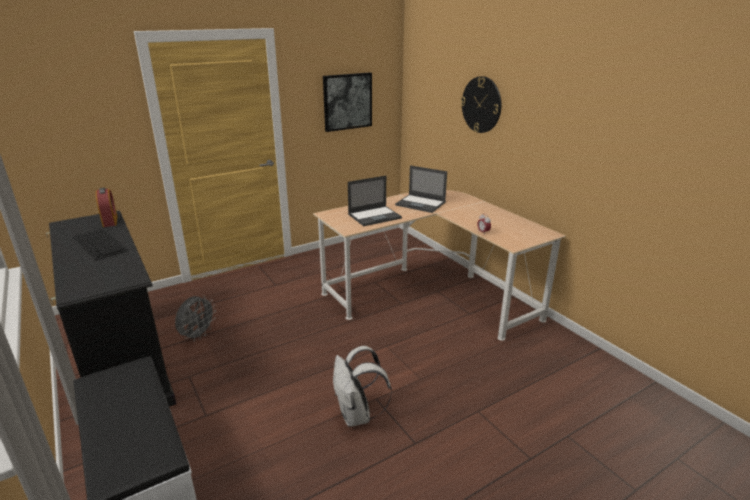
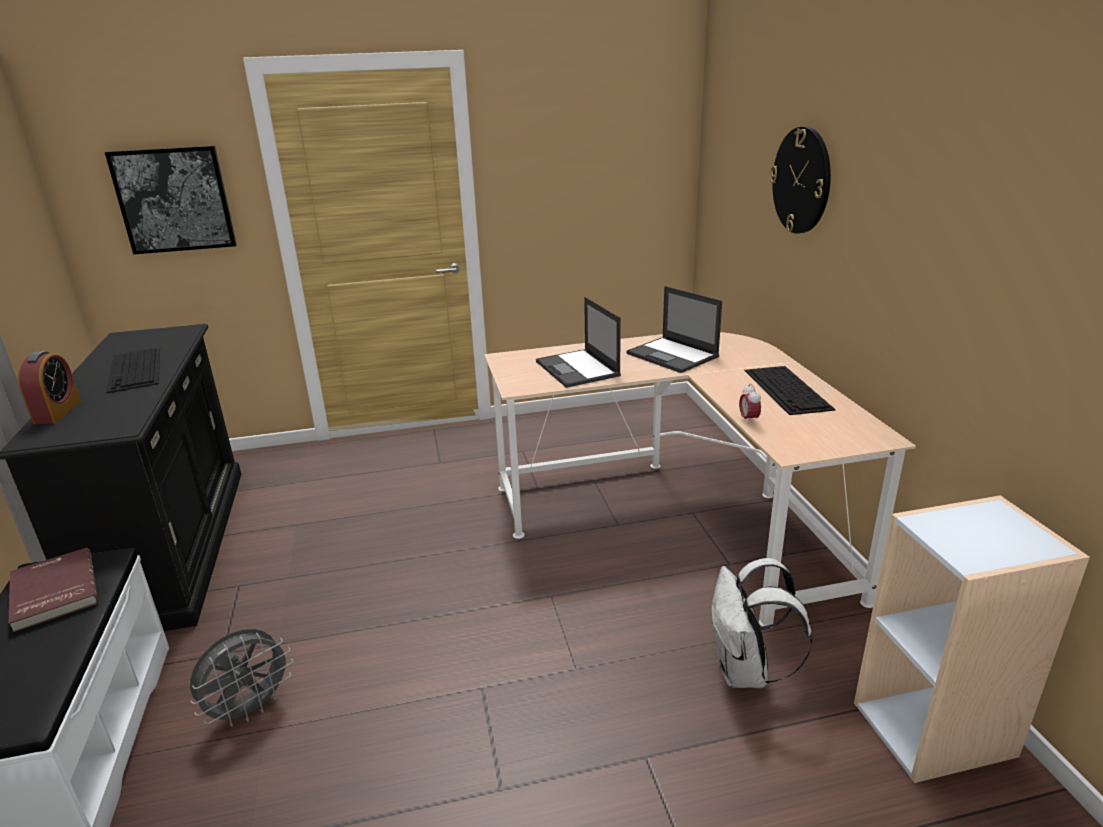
camera: 20 degrees right, 0 degrees up
(110, 221) = (179, 338): alarm clock -> alarm clock (58, 412)
(116, 390) = (52, 592): none -> red book
(198, 335) = (287, 524): grey fan -> grey fan (250, 709)
(347, 101) = (593, 173): picture -> picture (174, 200)
(357, 415) = (435, 710): white backpack -> white backpack (745, 672)
(375, 216) = (578, 369): laptop -> laptop turned 75 degrees clockwise
(491, 215) = (788, 389): none -> keyboard
(596, 369) = (935, 729): none -> bookcase

